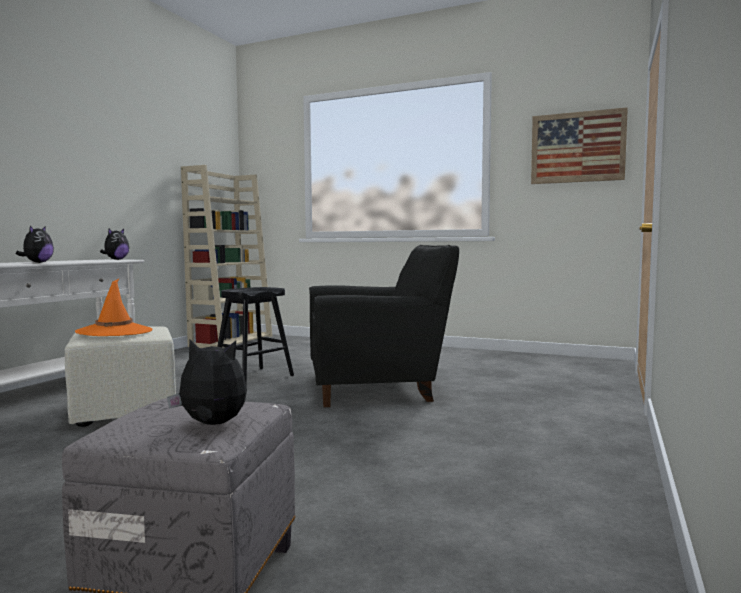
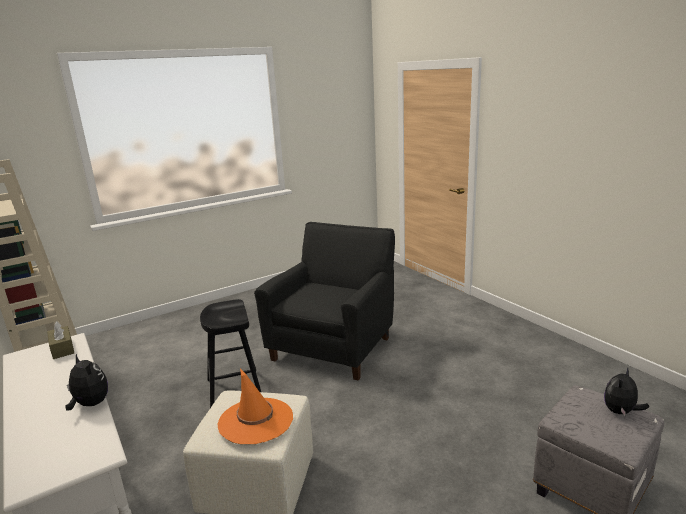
camera: 55 degrees left, 15 degrees up
(116, 259) = (62, 348): plush toy -> brown tissue box
(577, 147) = (338, 113): picture -> none

